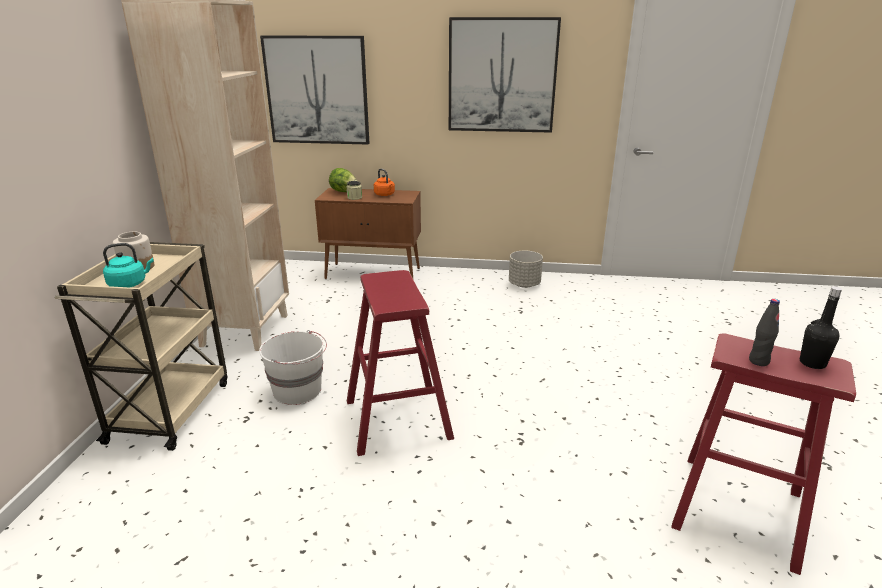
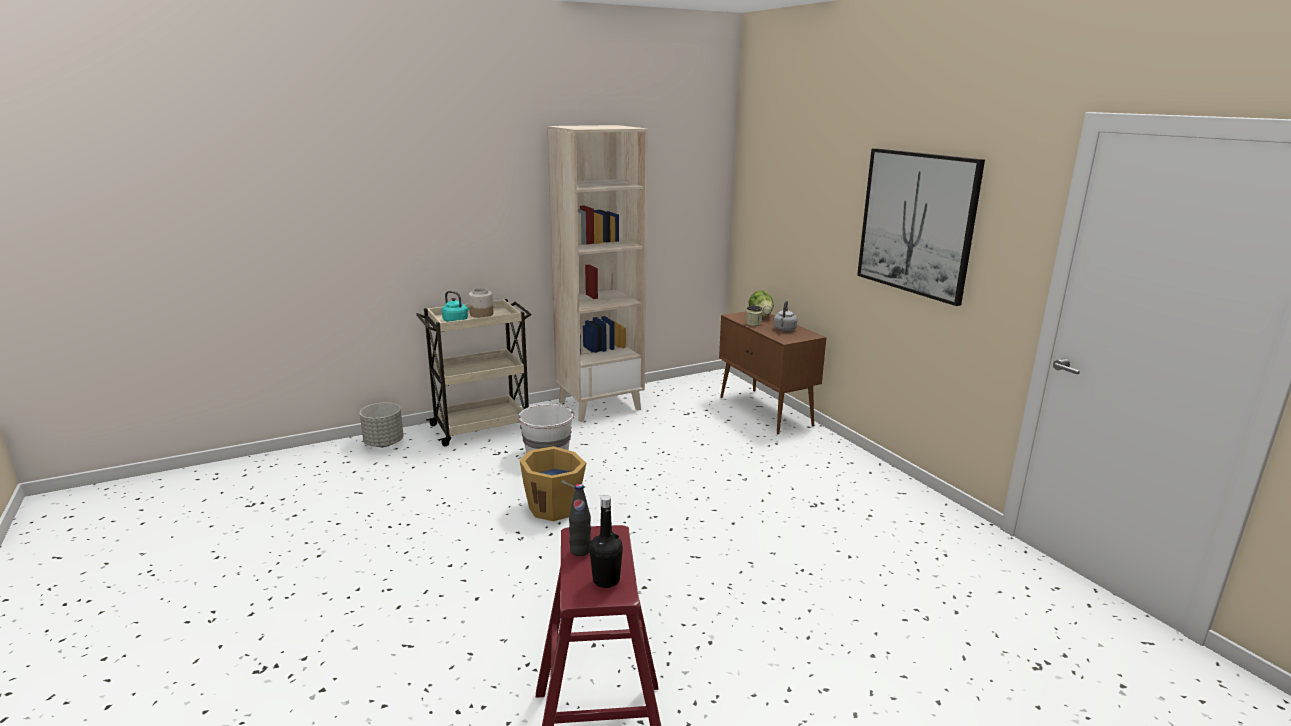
camera: 55 degrees right, 5 degrees down
(317, 91) = (768, 209): picture -> none
(385, 195) = (784, 330): orange kettle -> grey kettle
(397, 419) = (555, 507): red stool -> orange bucket
(524, 284) = (879, 489): grey planter -> grey planter (383, 443)

